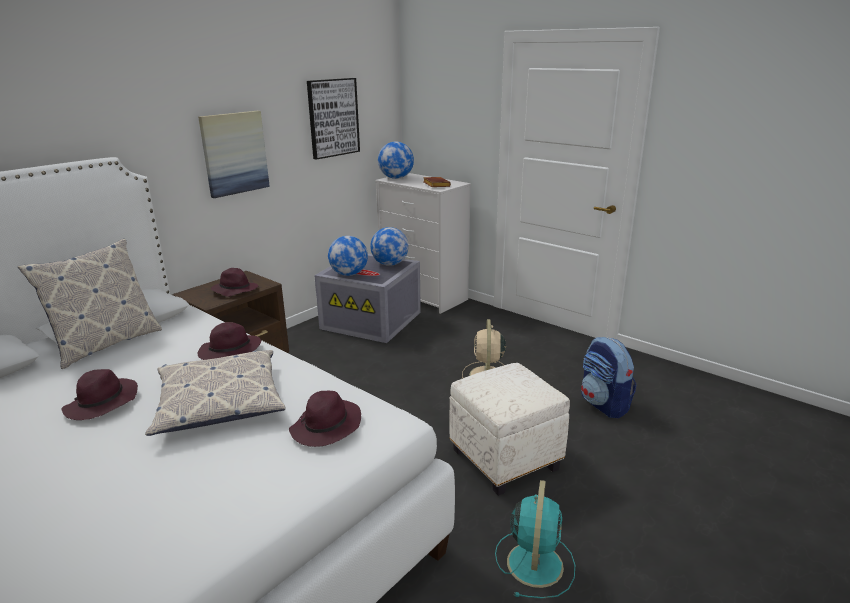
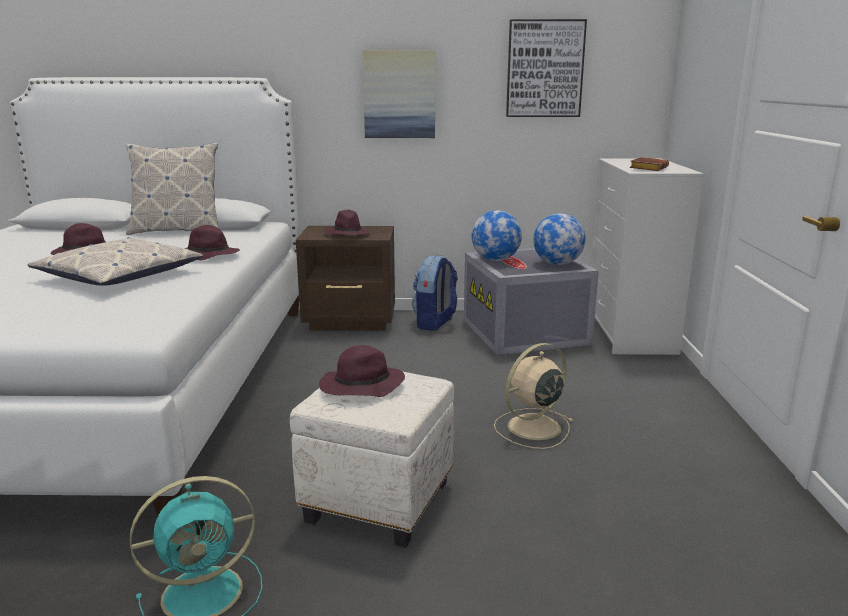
camera: 50 degrees right, 5 degrees down
(326, 428) = (106, 312): purple hat -> purple hat (361, 387)
(396, 178) = (627, 159): globe -> none
(604, 404) = (614, 534): backpack -> backpack (435, 323)

